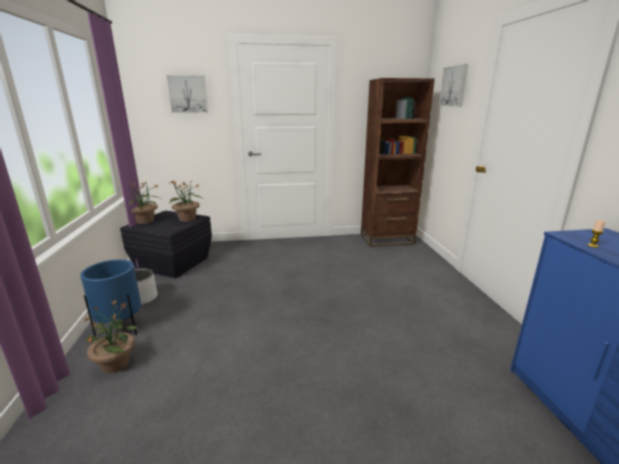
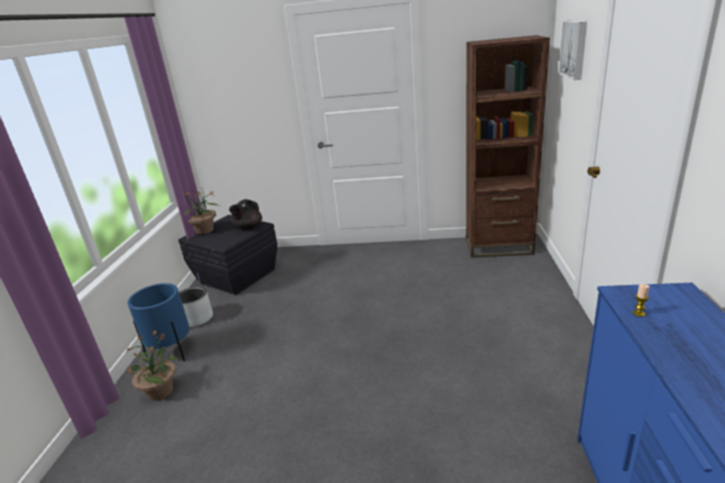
camera: 15 degrees right, 5 degrees up
(187, 219) = (248, 228): potted plant -> black teapot
(188, 94) = (245, 81): picture -> none

